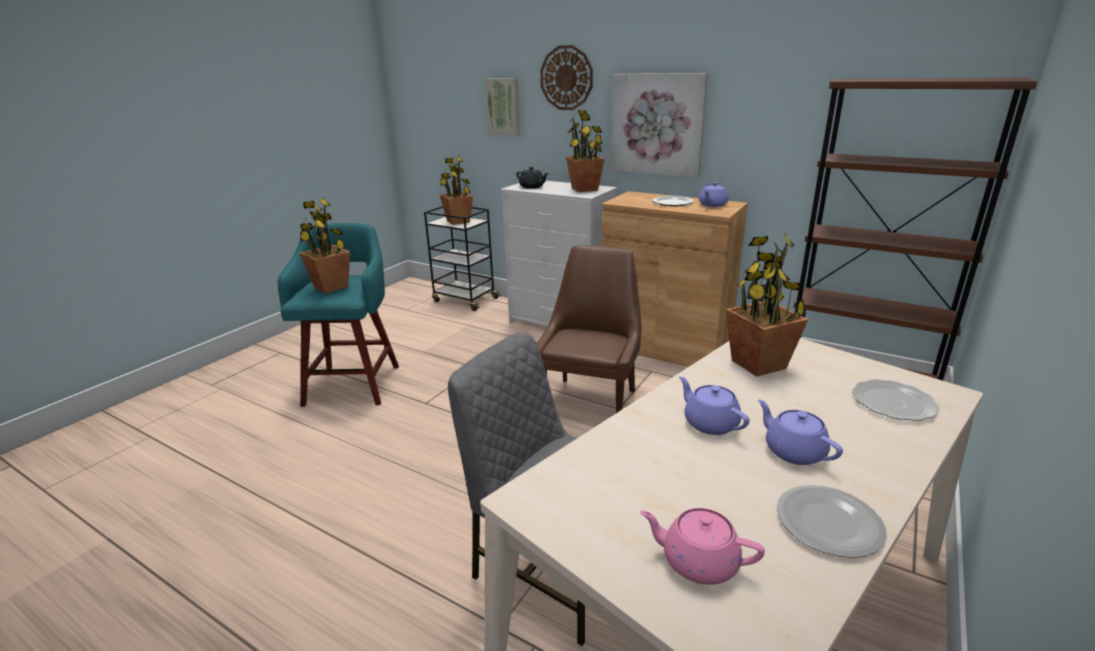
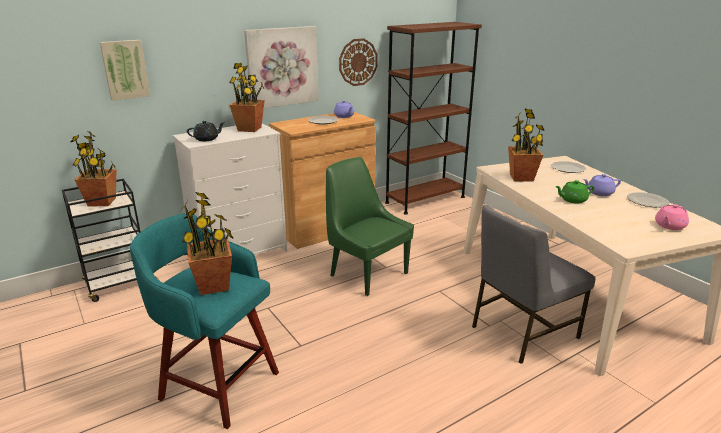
camera: 65 degrees left, 0 degrees up
(566, 78) = (197, 36): wall clock -> wall clock (358, 62)
(590, 400) = (366, 273): brown chair -> green chair
(710, 423) = (572, 200): purple teapot -> green teapot

